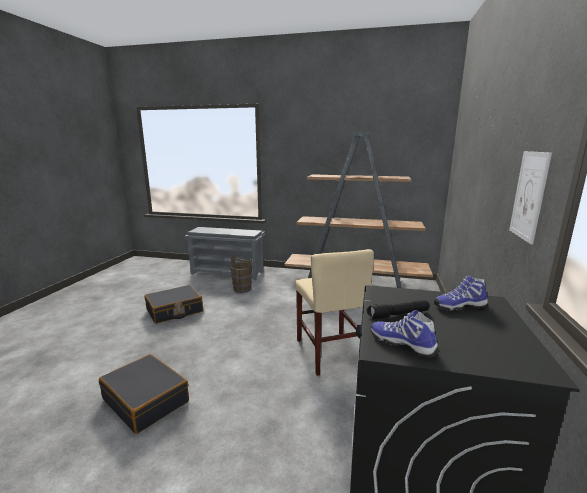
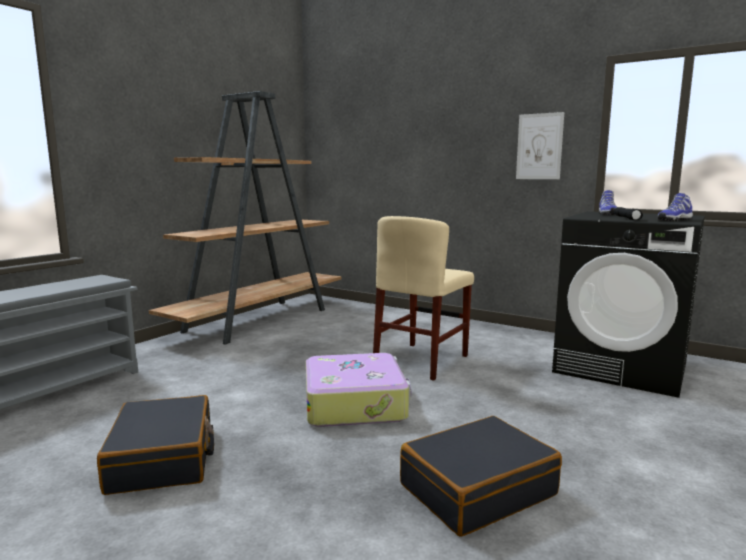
camera: 70 degrees left, 5 degrees down
(242, 289) = (161, 386): brown bucket -> none
(243, 341) = (355, 403): none -> suitcase
(330, 352) = (421, 360): beige chair -> beige chair turned 120 degrees clockwise

